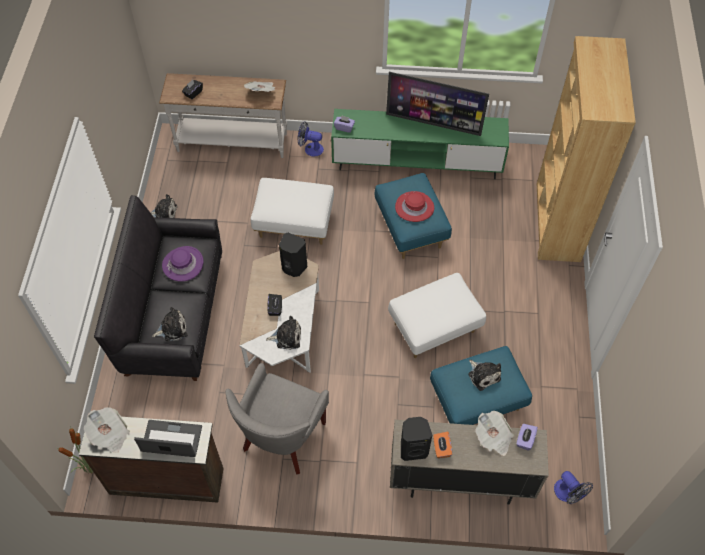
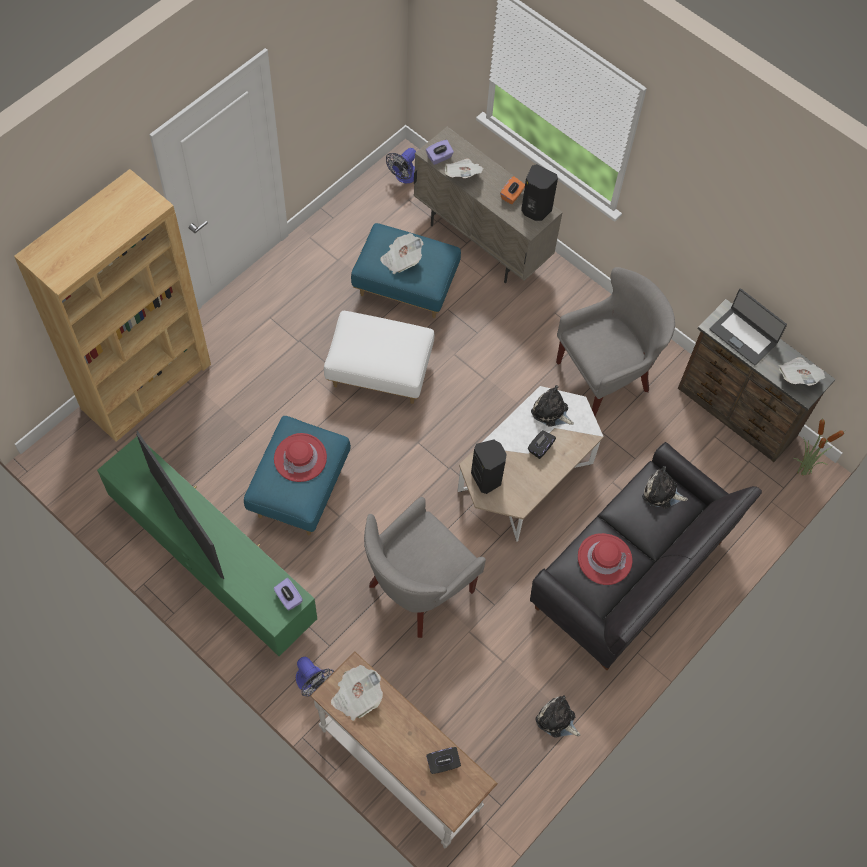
camera: 145 degrees left, 5 degrees up
(183, 264) = (604, 559): purple hat -> red hat
(295, 224) = (418, 589): white ottoman -> grey armchair
(483, 375) = (401, 260): plush toy -> newspaper
(568, 494) = (404, 177): fan -> fan turned 150 degrees counterclockwise

